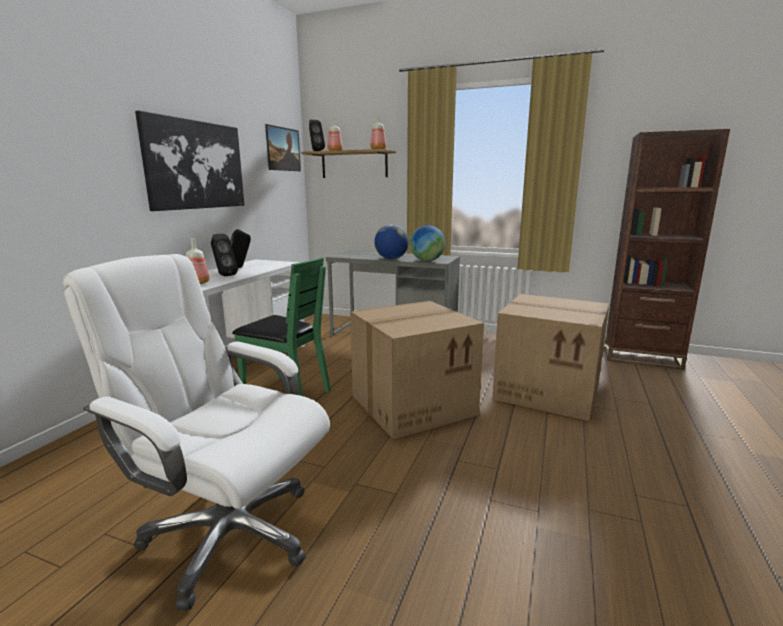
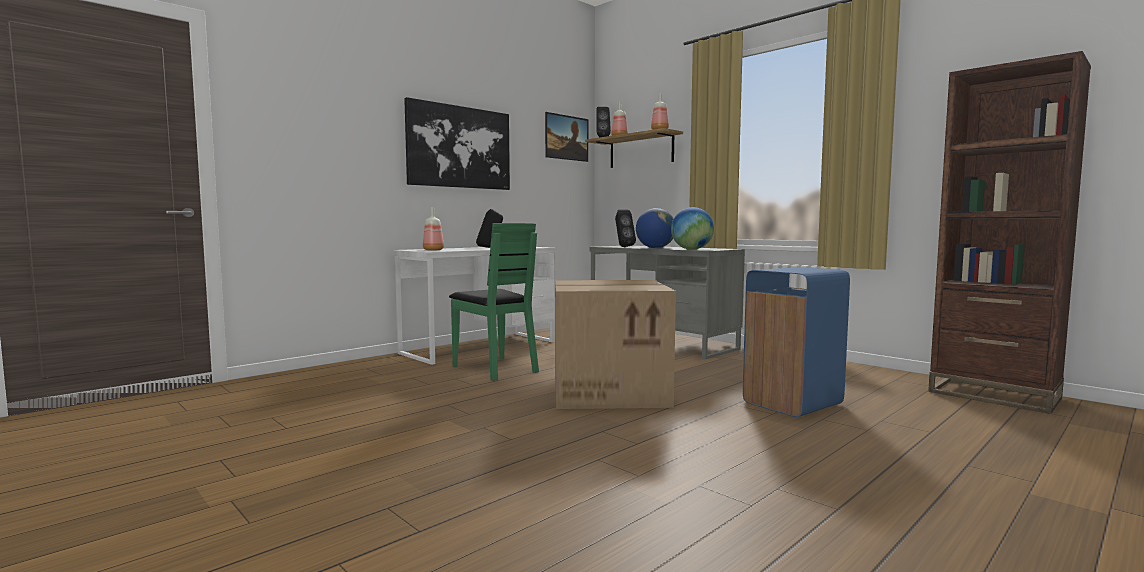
camera: 25 degrees right, 10 degrees down
(224, 276) = (464, 249): black speaker -> black speaker (623, 247)
(228, 533) = (349, 433): white office chair -> none
(549, 391) = (793, 403): cardboard box -> blue trash can

